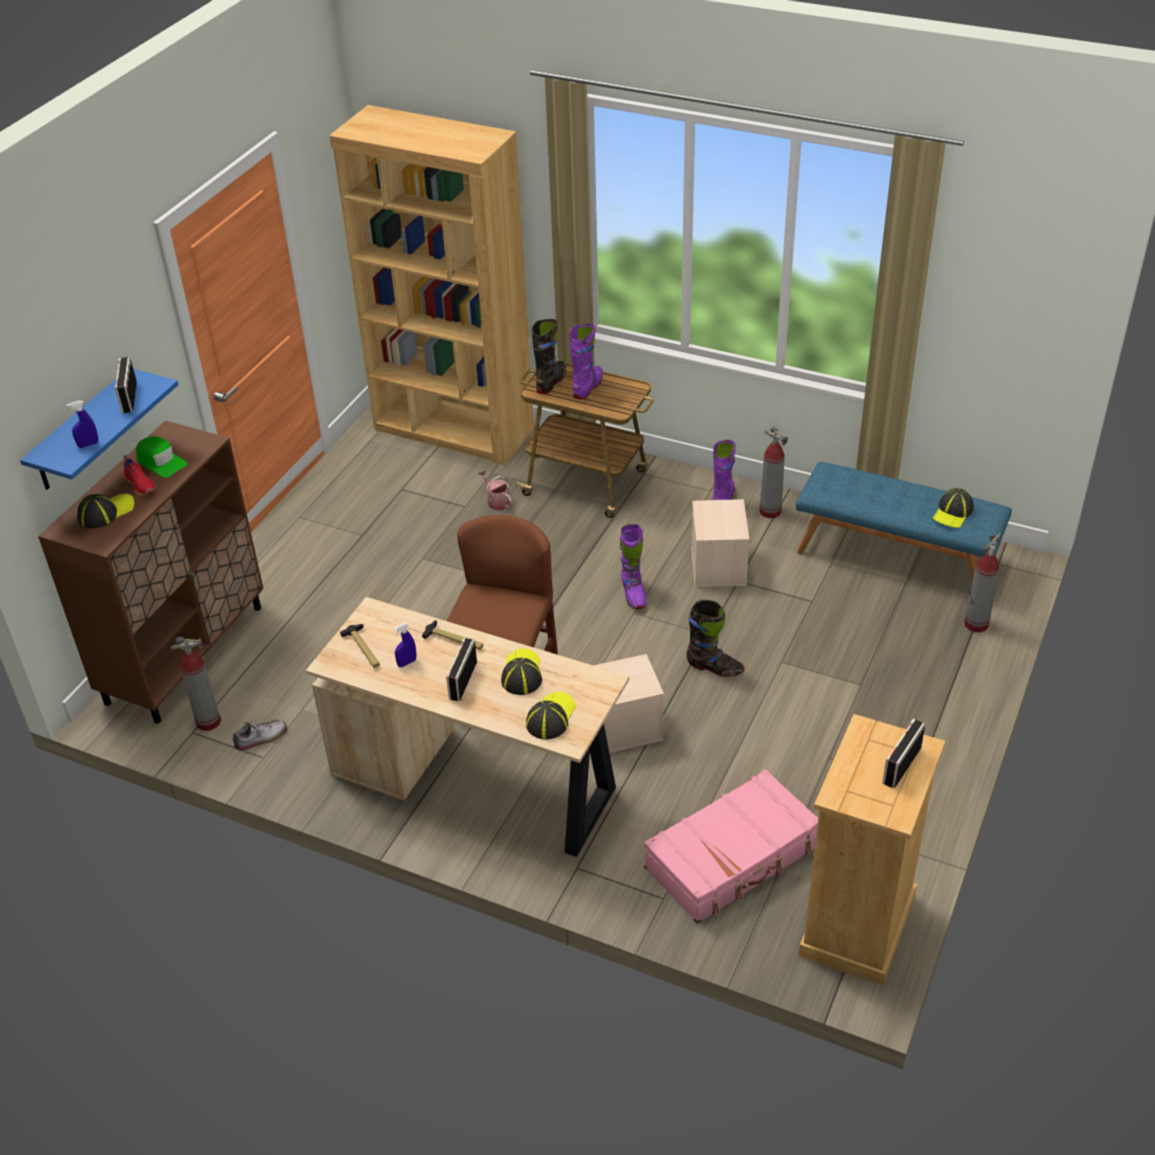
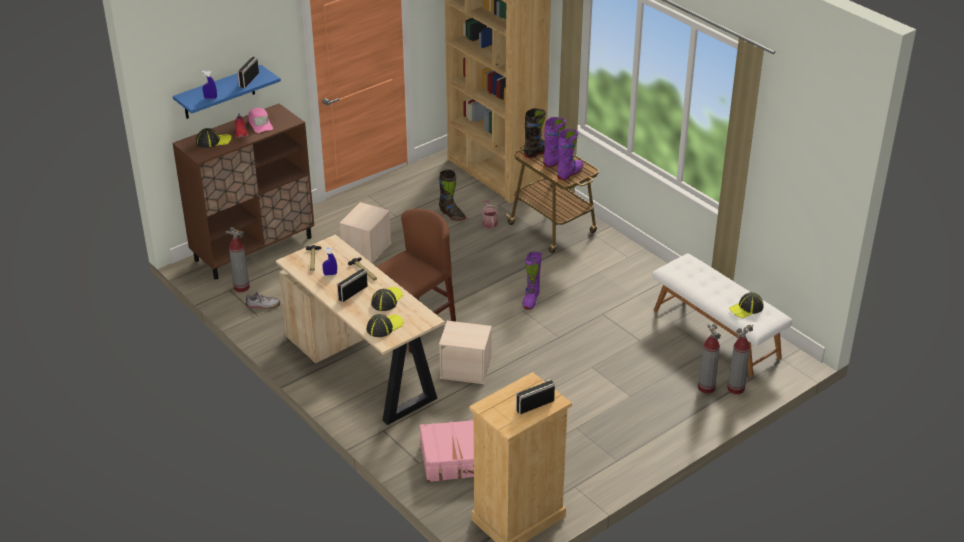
camera: 25 degrees right, 5 degrees down
(161, 462) = (260, 124): green cap -> pink cap
(714, 668) = (547, 356): black boot -> black boot (452, 215)
(719, 566) = (597, 302): beige storage box -> beige storage box (367, 249)
(723, 498) = (632, 264): purple boot -> purple boot (570, 173)
(770, 511) = (656, 281): fire extinguisher -> fire extinguisher (706, 387)
(896, 557) = (716, 333): blue bench -> white bench

